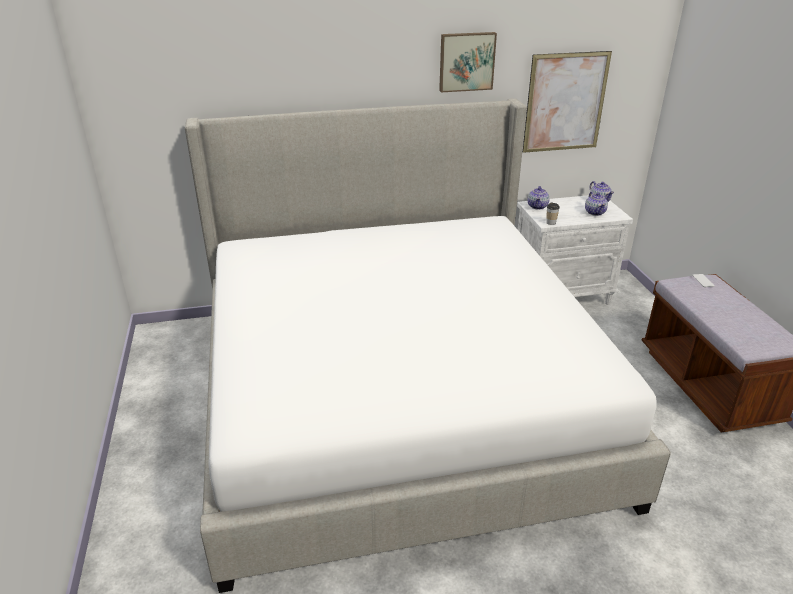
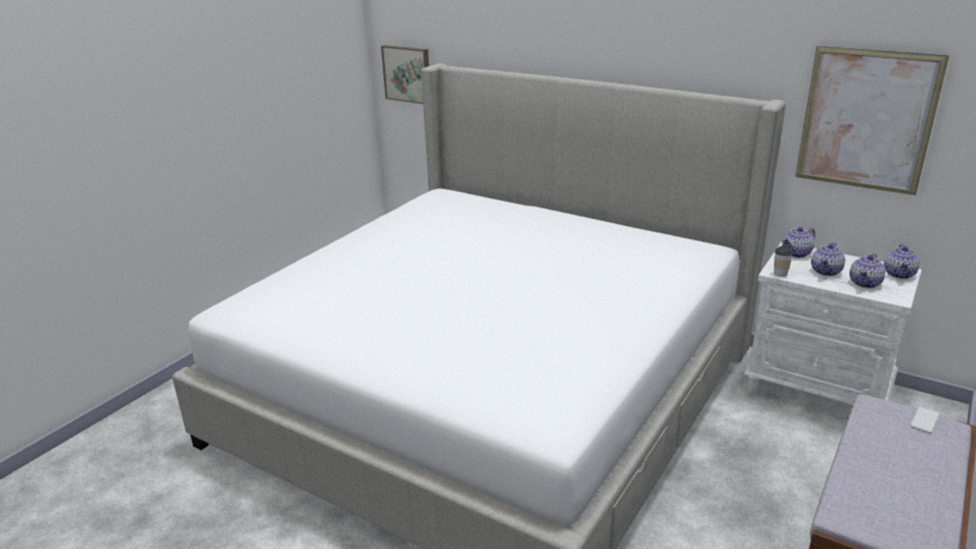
camera: 45 degrees right, 5 degrees down
(466, 61) = (723, 44): picture -> picture (408, 74)
(568, 212) = (826, 271): none -> teapot

